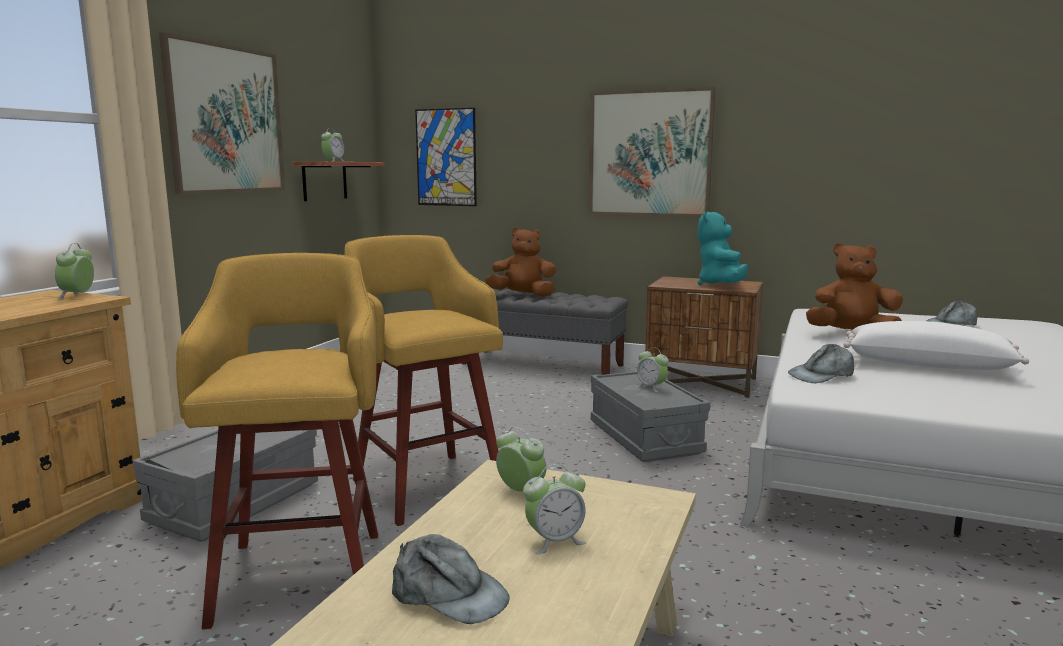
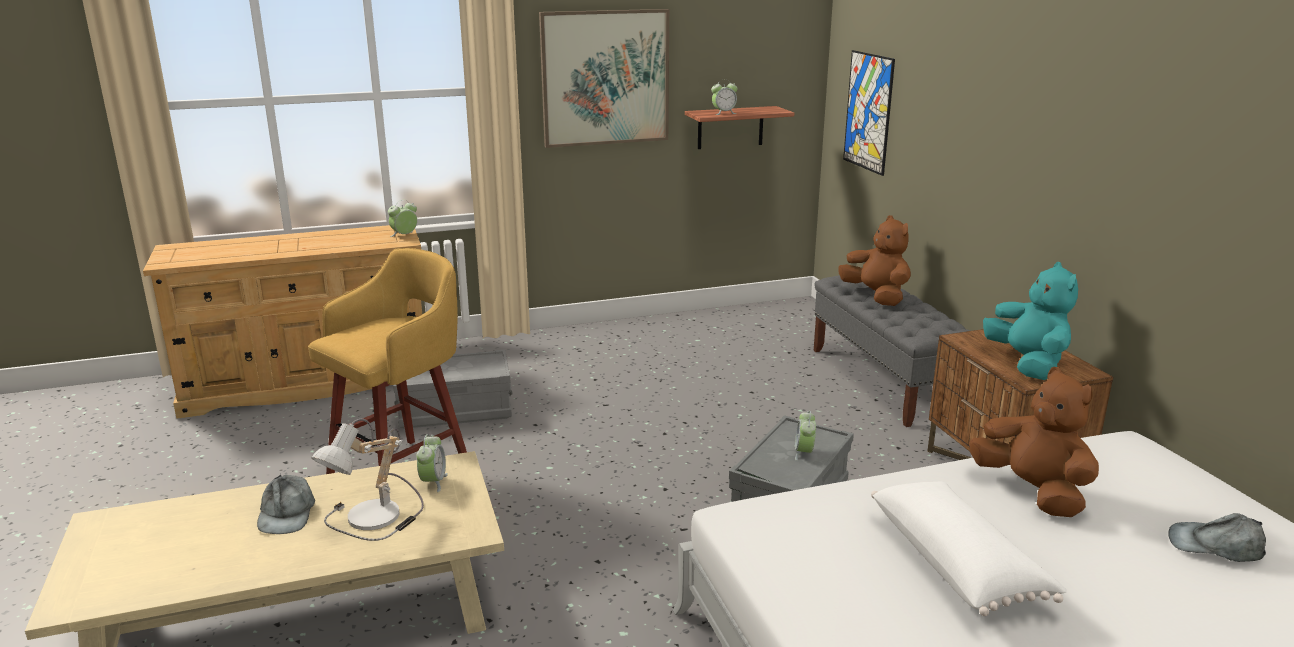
camera: 50 degrees right, 10 degrees up
(426, 485) = (560, 454): yellow stool -> none
(555, 541) = (375, 519): alarm clock -> table lamp
(649, 153) = (1031, 159): picture -> none
(721, 285) = (1027, 364): turquoise plush toy -> turquoise plush toy turned 105 degrees clockwise
(822, 375) = (810, 513): grey cap -> none

